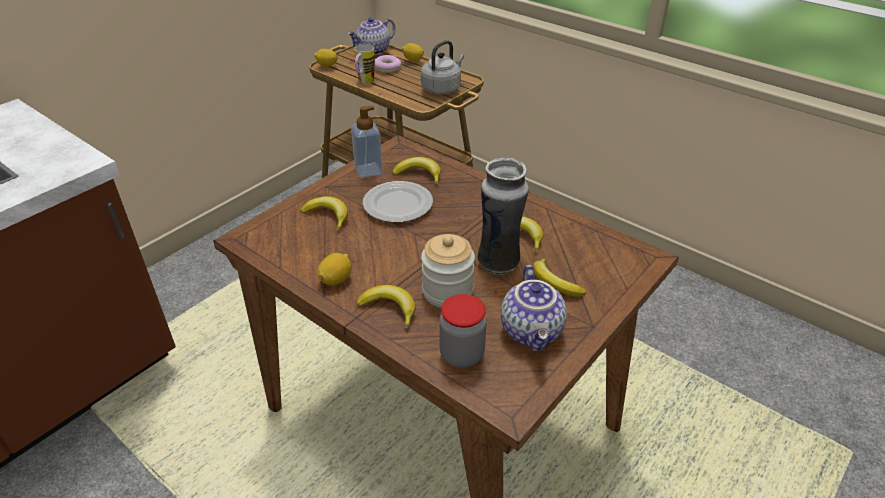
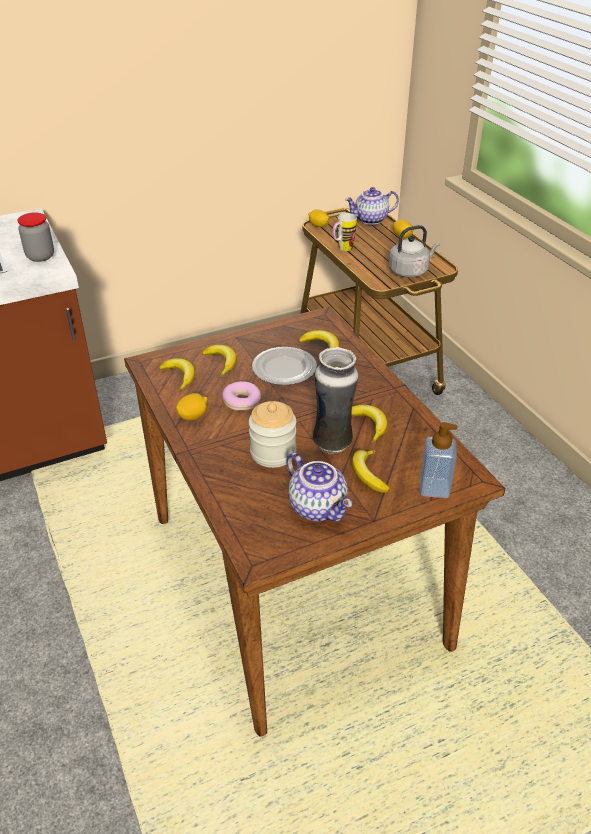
camera: 25 degrees right, 0 degrees up
(368, 170) = (281, 332): soap dispenser -> soap dispenser (434, 488)
(387, 68) = (372, 240): donut -> donut (242, 401)
(390, 308) = (218, 452): banana -> banana (180, 377)
(462, 355) = (248, 505): jar -> jar (40, 256)
(533, 331) = (319, 507): teapot -> teapot turned 60 degrees counterclockwise

